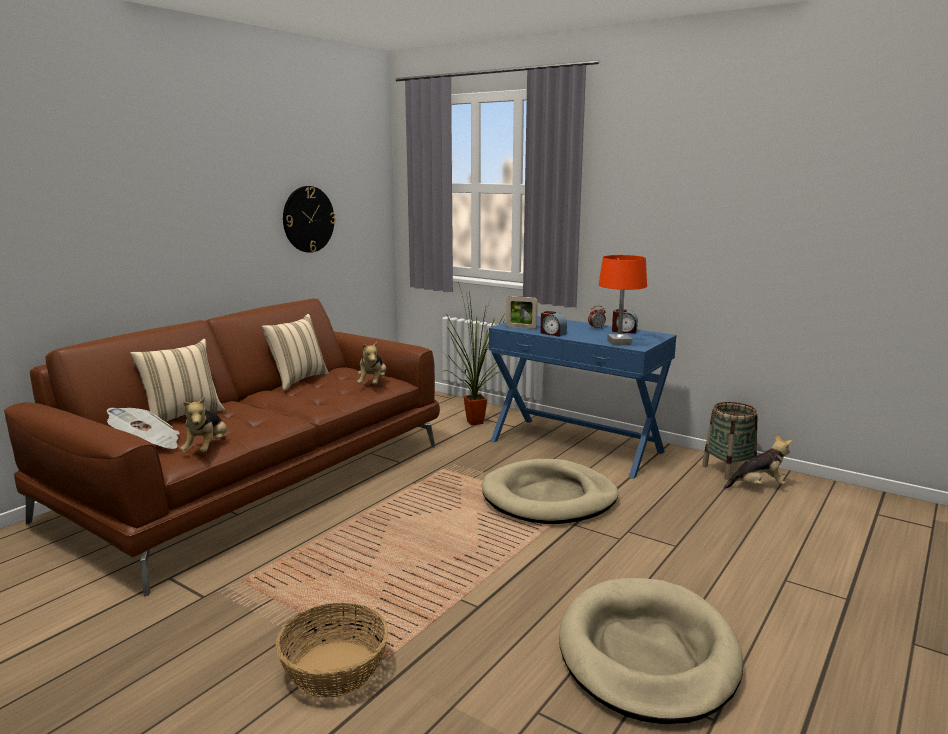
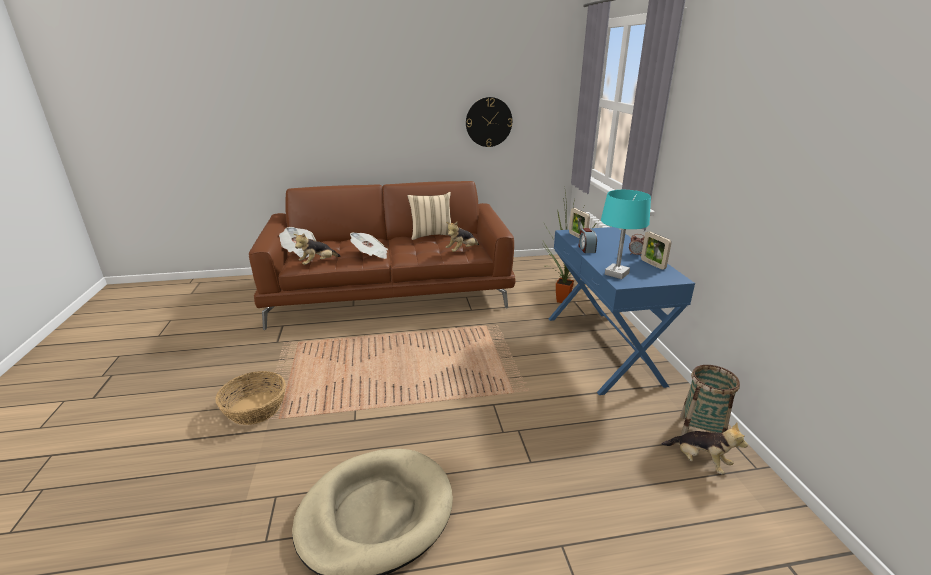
camera: 45 degrees right, 10 degrees up
(182, 416) = (343, 240): beige pillow -> none
(267, 418) = (370, 255): none -> newspaper
(549, 498) = (512, 377): beige dog bed -> none
(619, 342) = (616, 274): orange table lamp -> turquoise table lamp
(624, 331) = (653, 264): alarm clock -> picture frame

